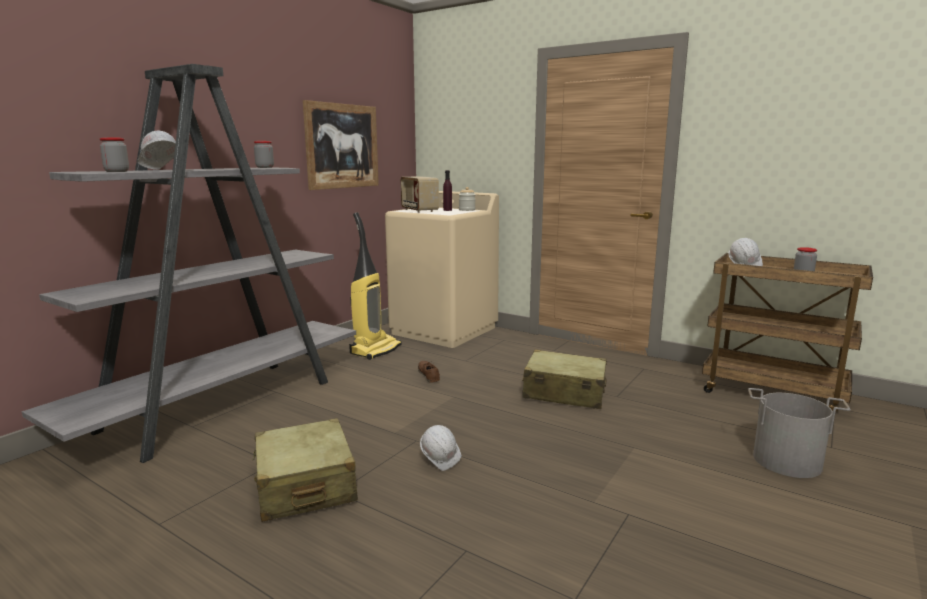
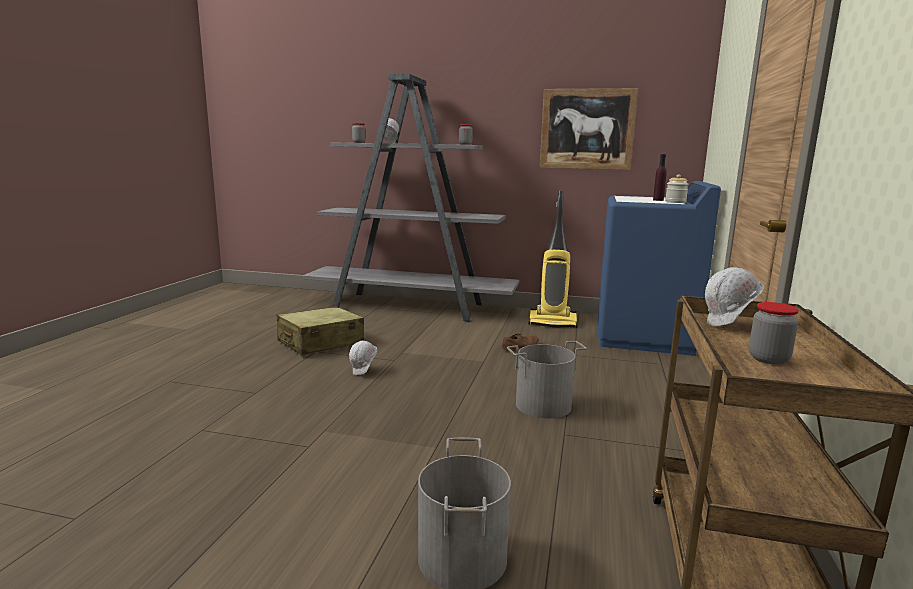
camera: 70 degrees right, 0 degrees up
(418, 210) = (634, 197): radio -> none
(444, 330) = (644, 337): beige washing machine -> blue washing machine
(564, 392) = (542, 405): beige suitcase -> grey bucket

